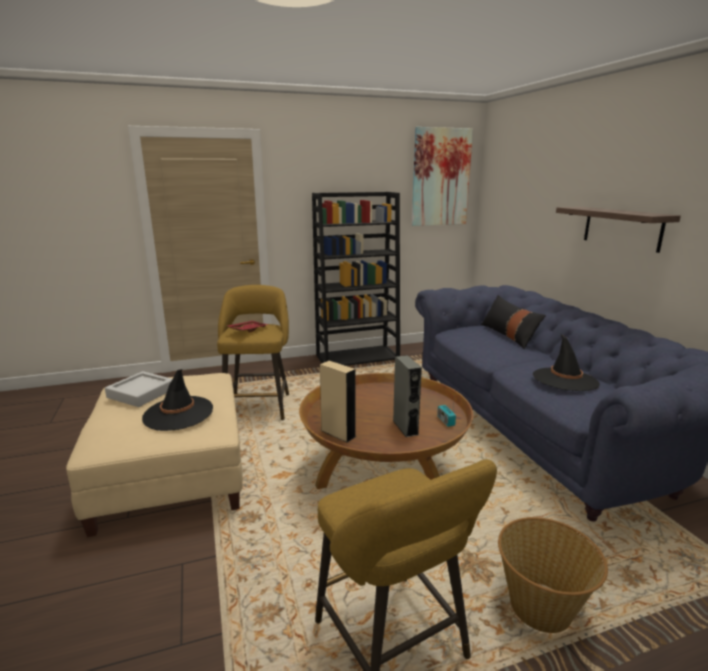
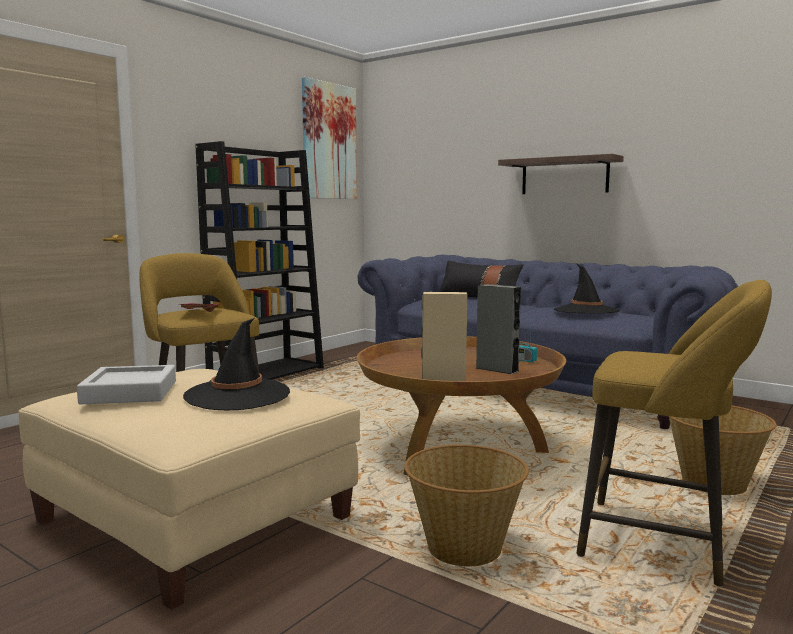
camera: 35 degrees left, 10 degrees down
(262, 570) = (464, 547): none -> basket

